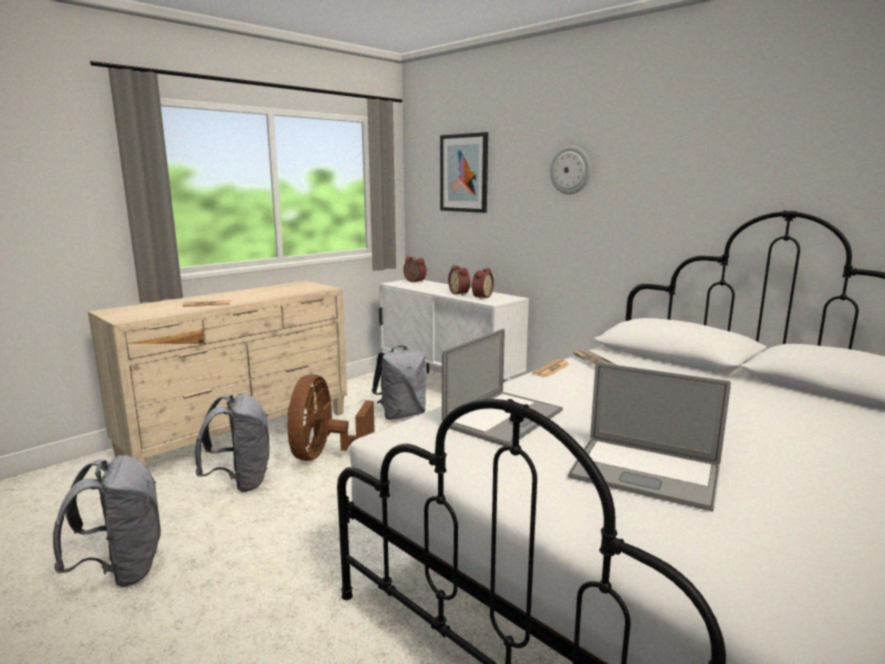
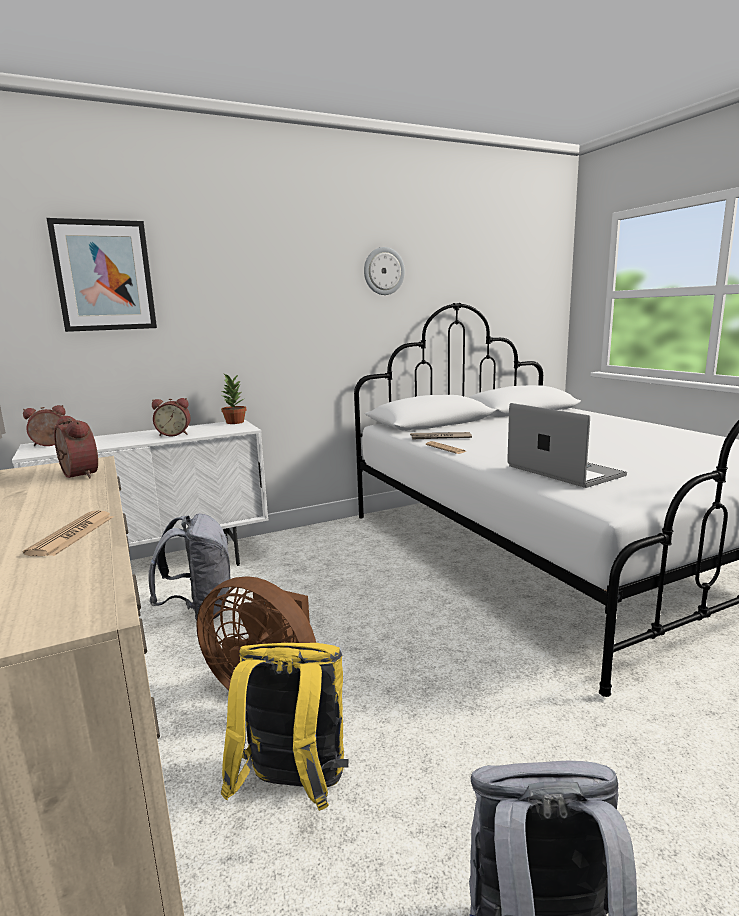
camera: 70 degrees left, 0 degrees up
(240, 482) = (294, 788): grey backpack -> yellow backpack
(481, 297) = (210, 430): alarm clock -> alarm clock (76, 475)
(513, 297) = (234, 422): none -> potted plant
(570, 170) = (272, 273): wall clock -> wall clock (383, 271)
(644, 473) = (660, 454): laptop -> none

